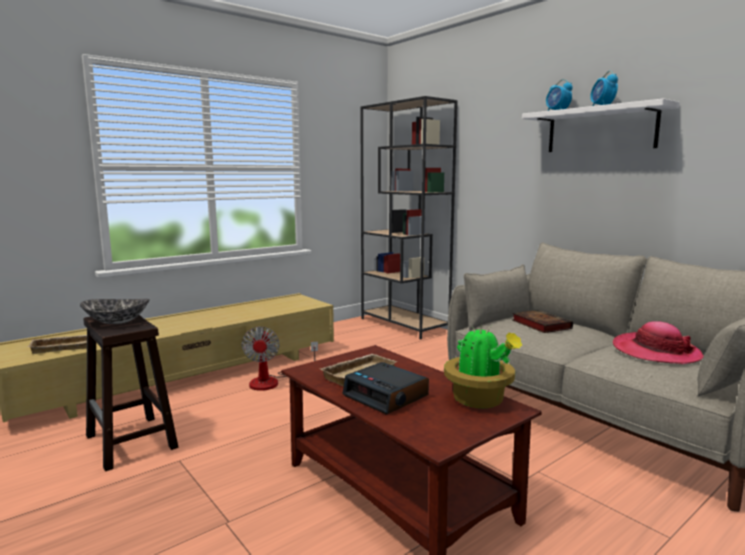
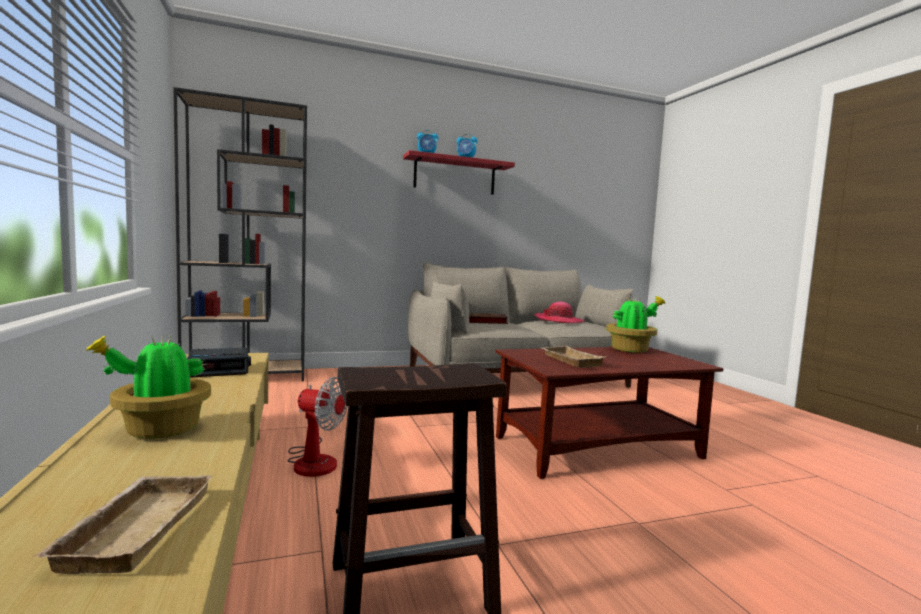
camera: 70 degrees left, 5 degrees down
(117, 321) = (410, 375): bowl -> none
(164, 325) = (159, 430): none -> potted plant
(386, 396) = (621, 361): alarm clock -> alarm clock (220, 369)
(600, 130) = (455, 176): white shelf -> red shelf

